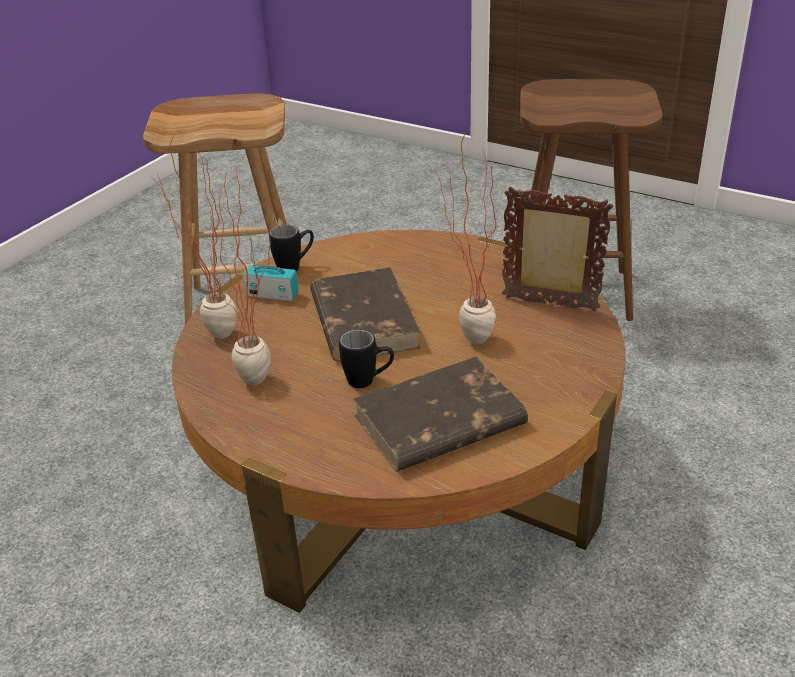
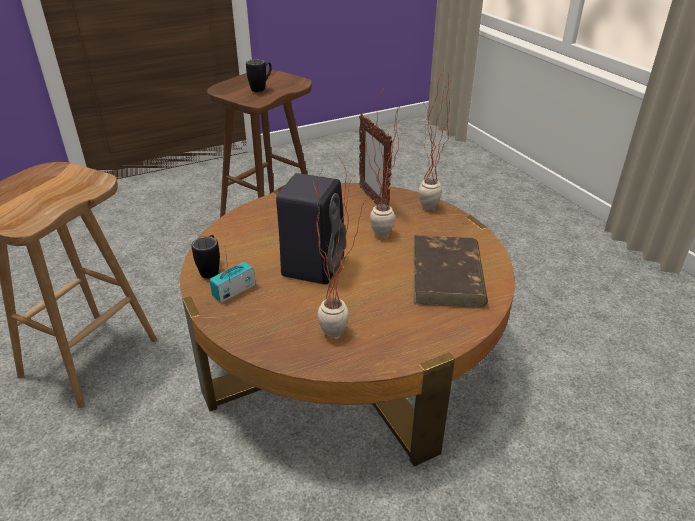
camera: 60 degrees left, 0 degrees up
(211, 337) = (254, 337): potted plant -> potted plant (427, 211)
(363, 320) = (313, 265): brown book -> black speaker
(368, 381) = (383, 286): black mug -> black mug (261, 88)
(550, 304) = (373, 200): picture frame -> picture frame turned 75 degrees counterclockwise

